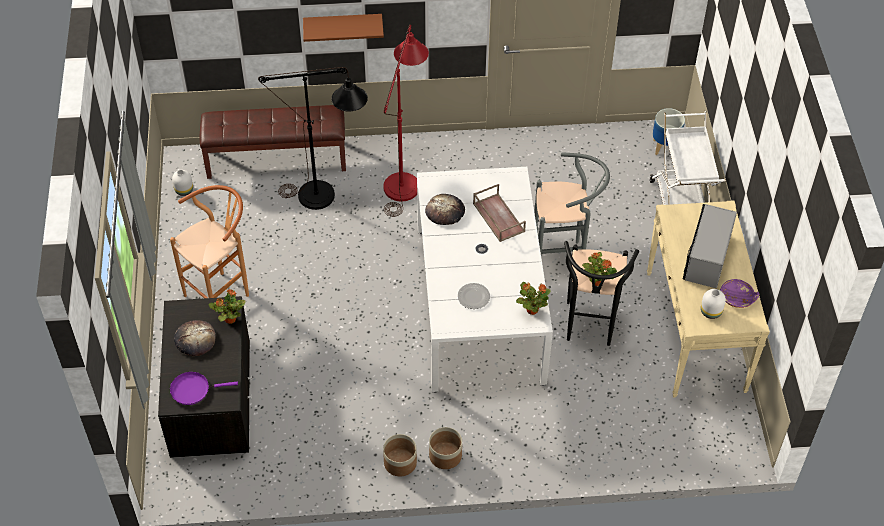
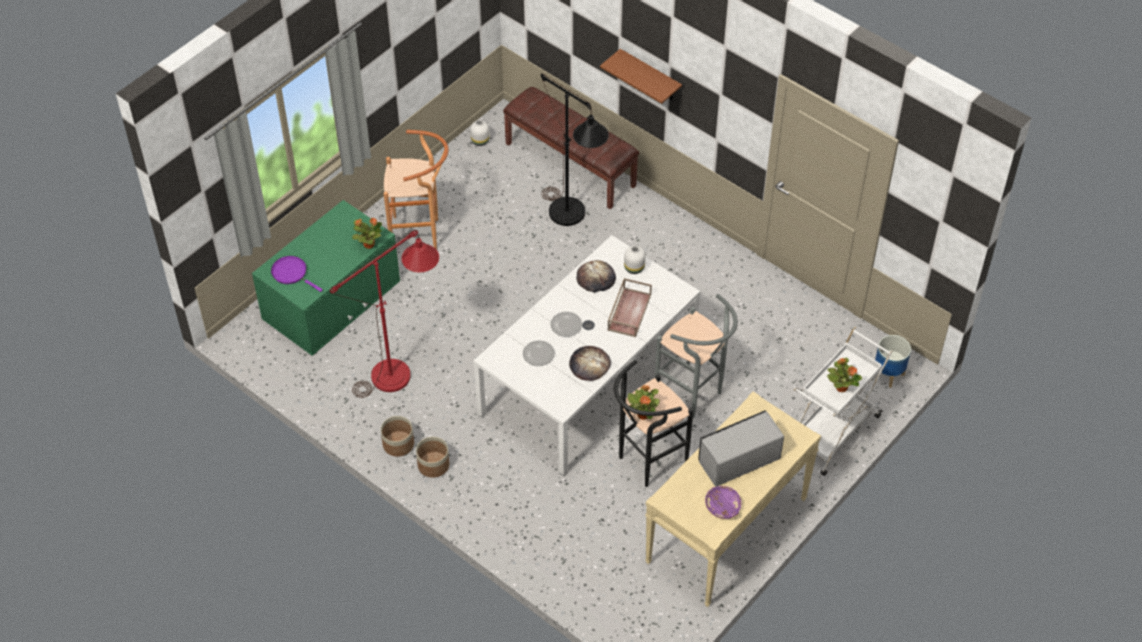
camera: 45 degrees right, 0 degrees up
(195, 339) = (331, 241): bread -> bread (589, 364)
(211, 396) = (332, 299): black cabinet -> green cabinet
(404, 180) = (645, 247): red floor lamp -> red floor lamp (401, 371)
(466, 260) = (566, 325): none -> plate
(531, 310) = (568, 396): potted plant -> potted plant (841, 387)
(710, 311) = (689, 499): white vase -> white vase (634, 267)

